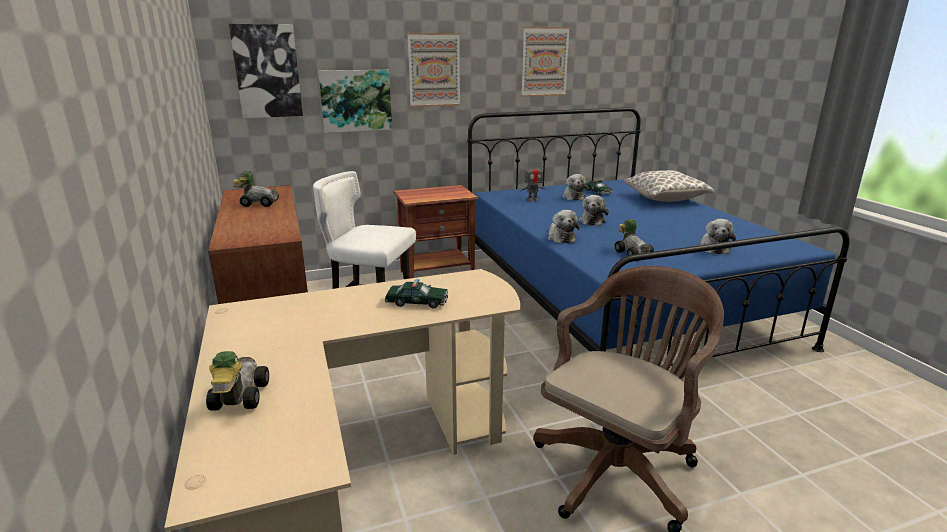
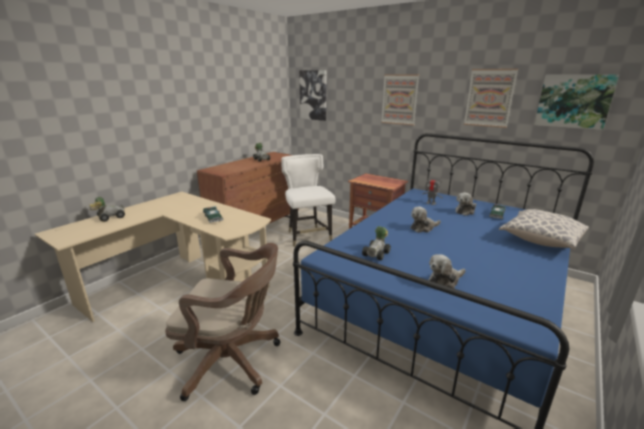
camera: 55 degrees right, 0 degrees up
(356, 100) = (352, 115): picture -> picture (573, 101)
(560, 237) = (370, 227): plush toy -> none

